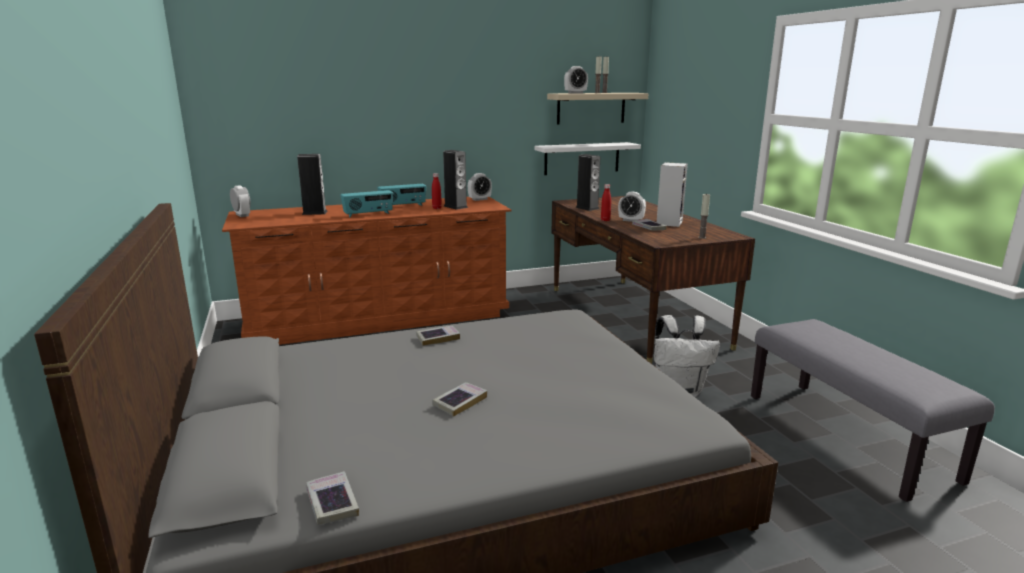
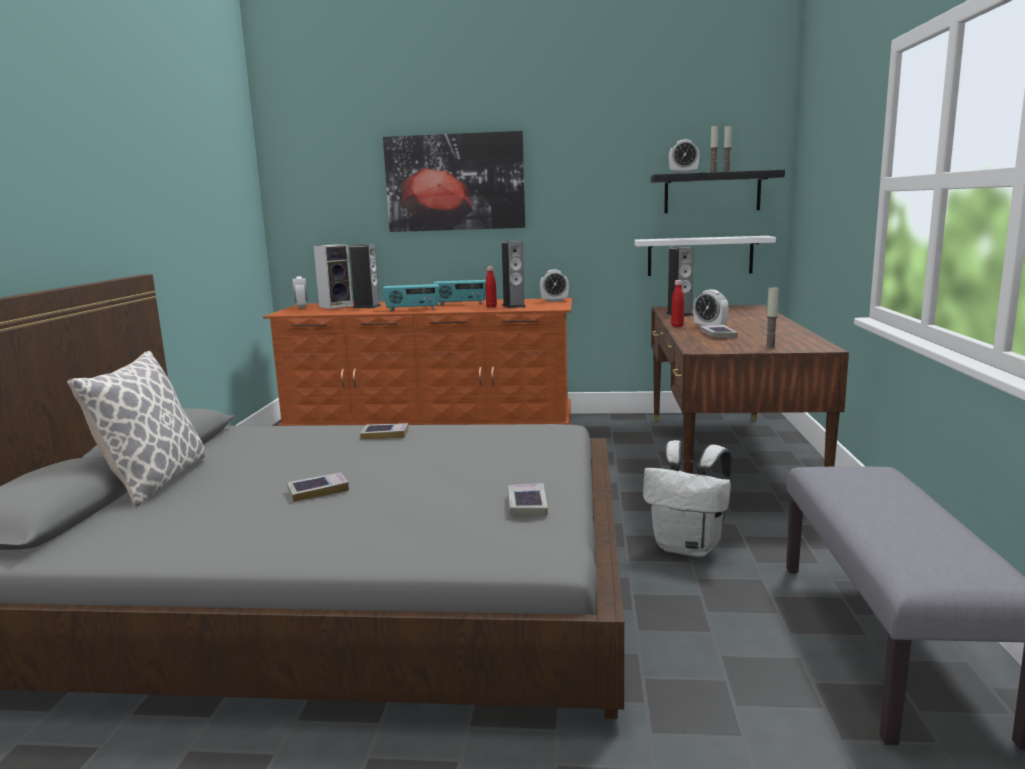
camera: 25 degrees right, 5 degrees down
(281, 420) = (154, 481): none -> pillow
(332, 503) = (93, 550): book -> book (527, 504)
(384, 94) = (455, 182): none -> picture
(591, 108) = (712, 192): beige shelf -> black shelf
(669, 223) = (757, 331): speaker -> speaker (336, 306)

